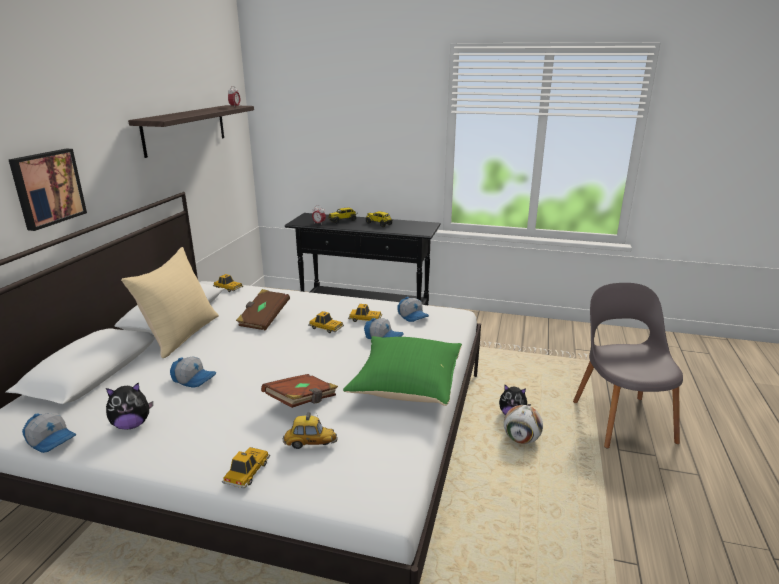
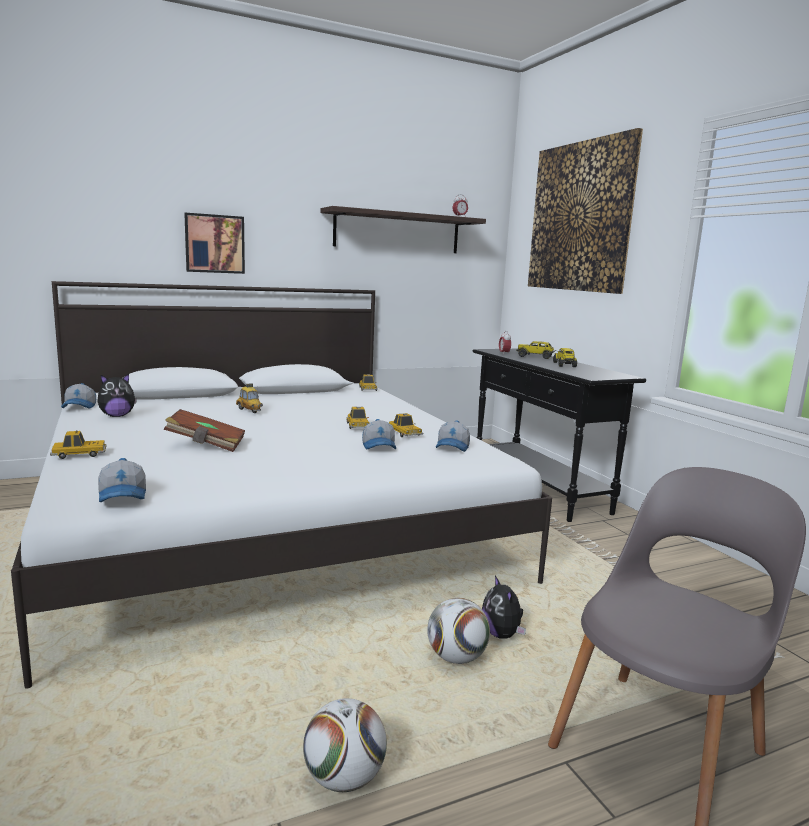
camera: 50 degrees right, 10 degrees down
(132, 425) = (117, 416): plush toy -> plush toy turned 60 degrees counterclockwise
(181, 335) = (265, 397): beige pillow -> none
(194, 379) = (201, 413): cap -> cap (124, 495)
(263, 319) = (335, 408): brown book -> none
(310, 444) = (137, 460): toy car -> toy car (249, 410)
(339, 103) = (580, 217): none -> picture
(406, 385) = (294, 472): green pillow -> none
(593, 523) = (343, 778): none -> football

